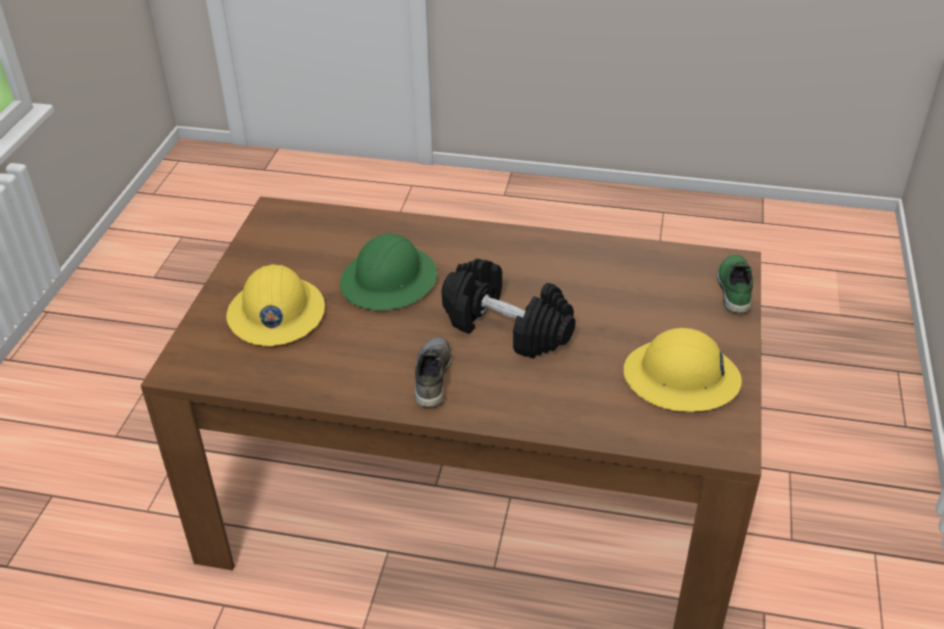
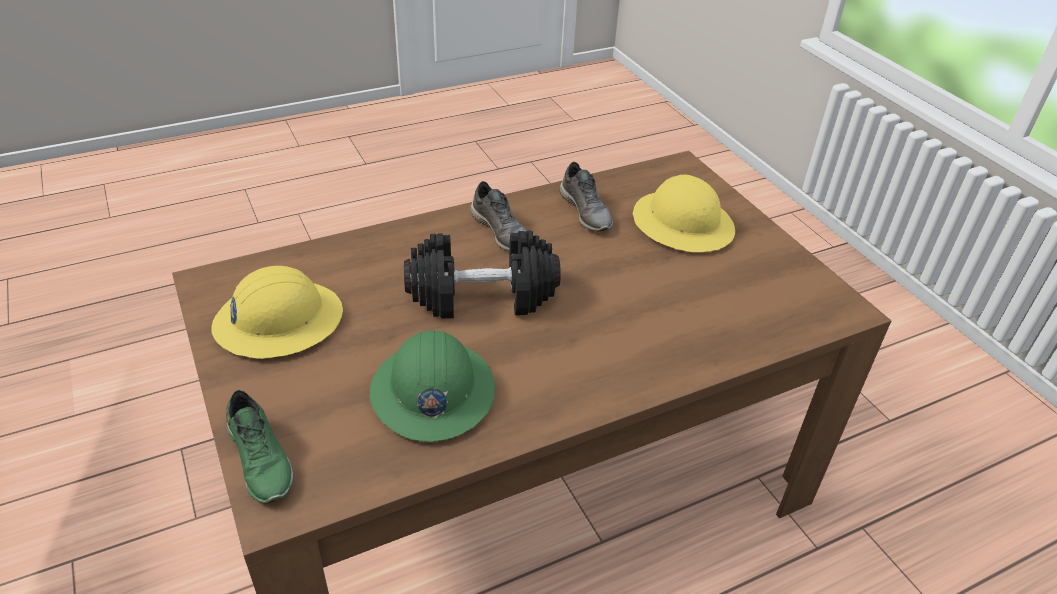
camera: 140 degrees right, 0 degrees up
(335, 362) = (586, 211): none -> grey shoe
(389, 281) = (638, 291): green hard hat -> green hard hat (432, 392)

